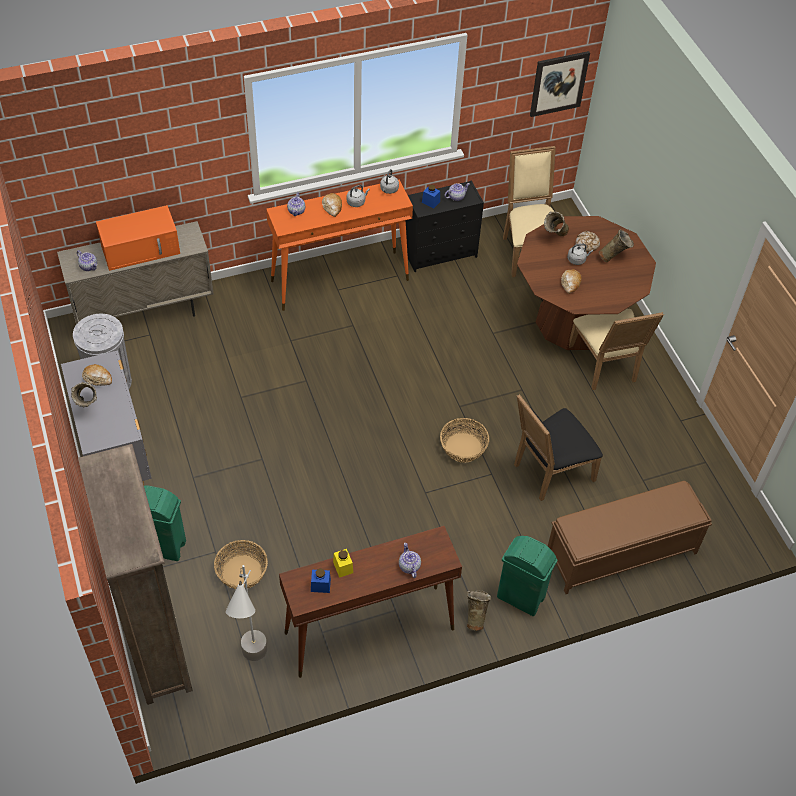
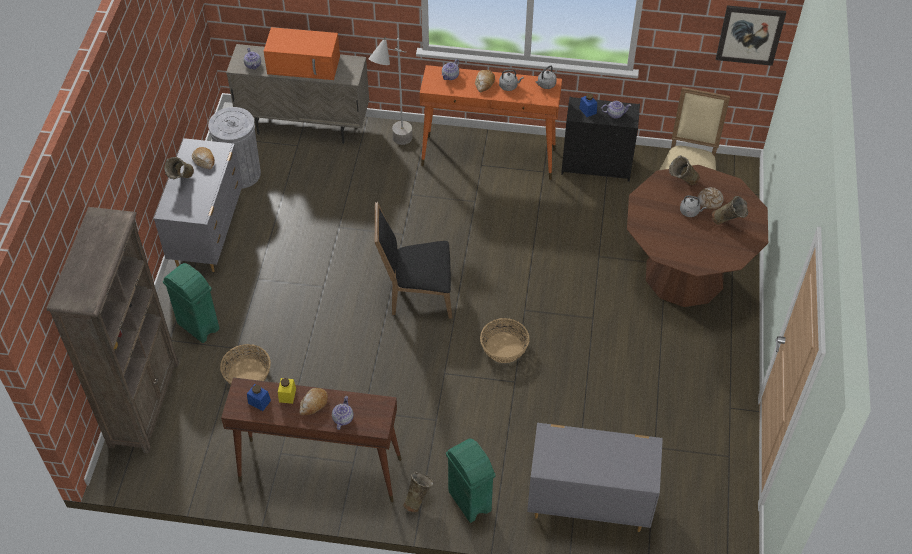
camera: 30 degrees right, 0 degrees up
(254, 669) = (207, 458): grey floor lamp -> grey floor lamp (395, 148)
(549, 472) = (569, 402): black chair -> black chair (417, 295)
(570, 283) = (668, 231): bread -> bread (313, 404)
(605, 367) = (687, 328): beige chair -> none
(620, 554) = (588, 504): brown bench -> grey dresser

